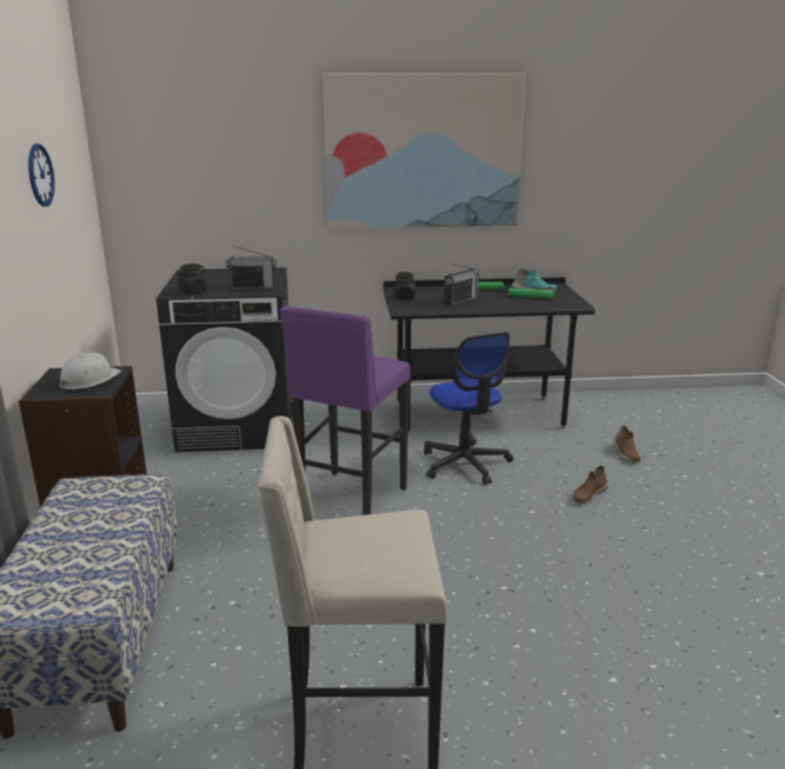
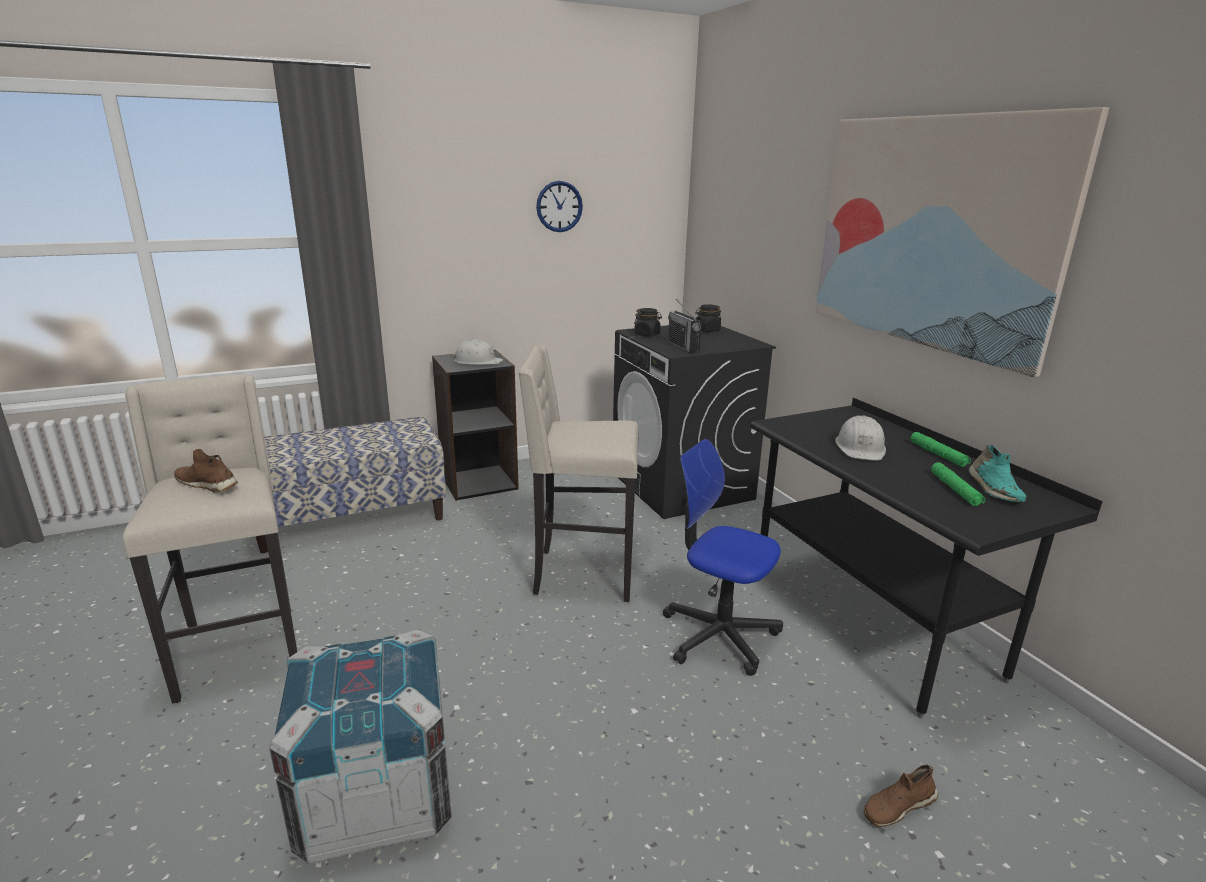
camera: 70 degrees right, 0 degrees up
(350, 501) = (581, 574): purple stool -> beige stool
(404, 297) = (825, 419): black jar -> black jar (707, 330)
(460, 300) = (860, 448): radio -> white hard hat
(465, 463) = (719, 635): office chair -> office chair turned 75 degrees clockwise
(588, 494) = (716, 766): brown shoe -> brown shoe (208, 485)
(593, 635) = (376, 796): none -> crate

